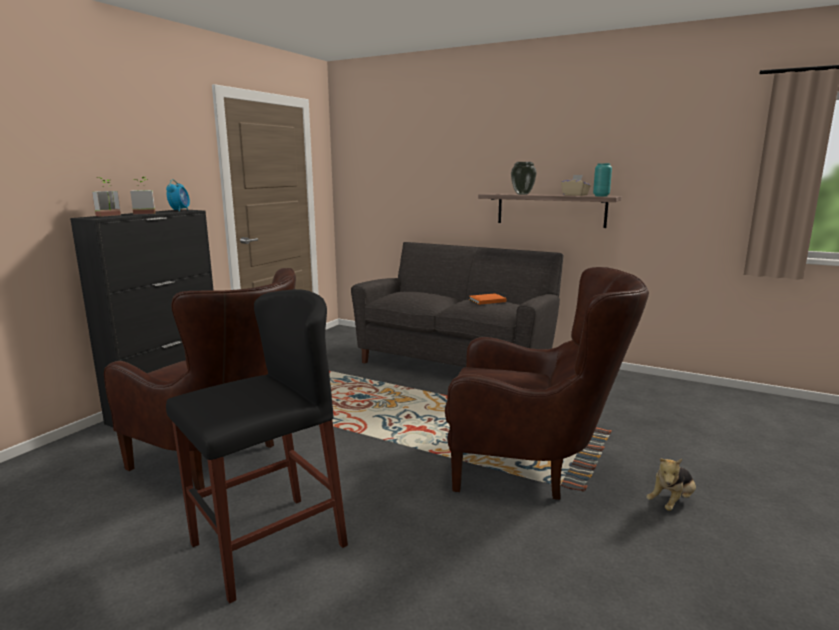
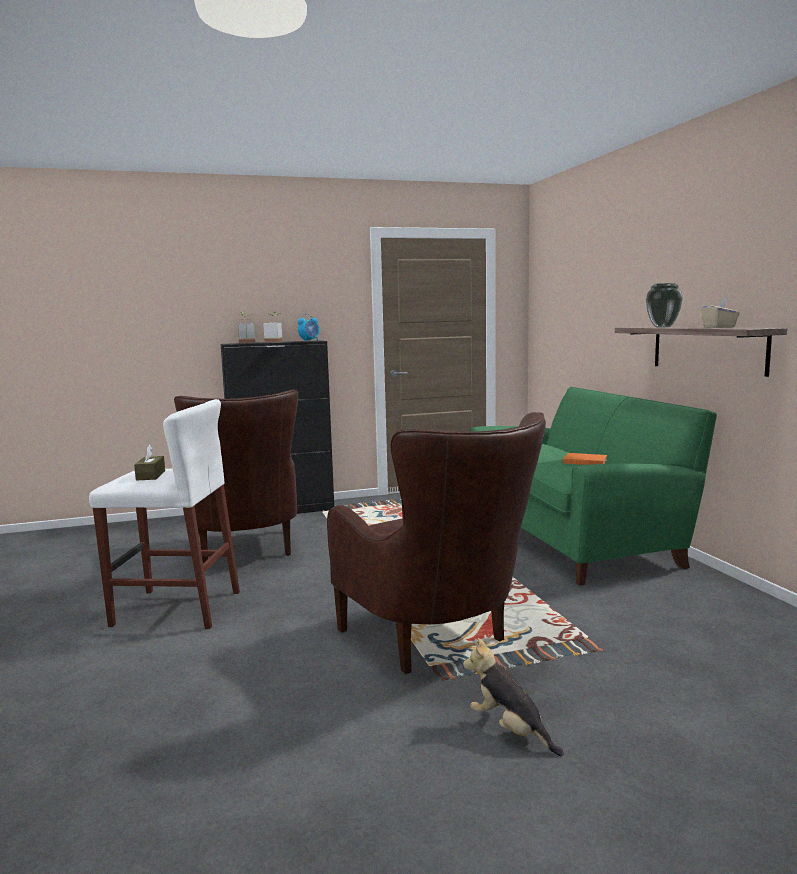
camera: 45 degrees right, 5 degrees down
(239, 397) = (150, 475): none -> brown tissue box
(268, 545) = (176, 608): black stool -> white stool
(457, 362) = (574, 539): grey sofa -> green sofa
(601, 196) = (743, 328): turquoise vase -> none
(671, 502) = (510, 730): plush toy -> plush toy turned 45 degrees clockwise

